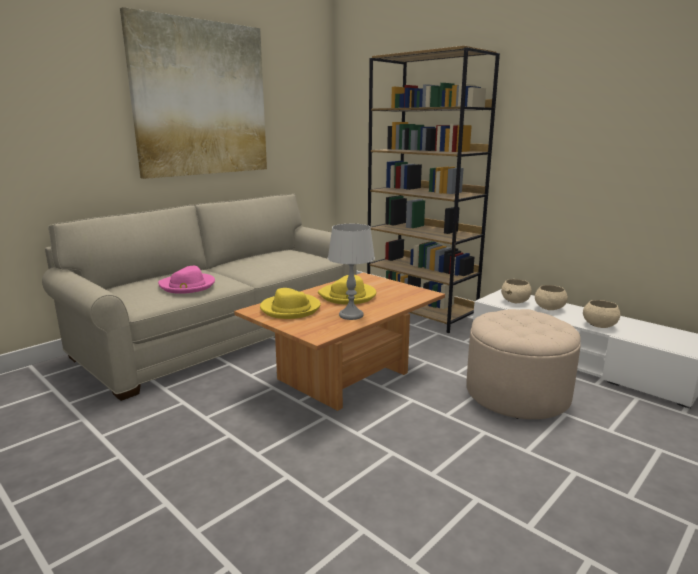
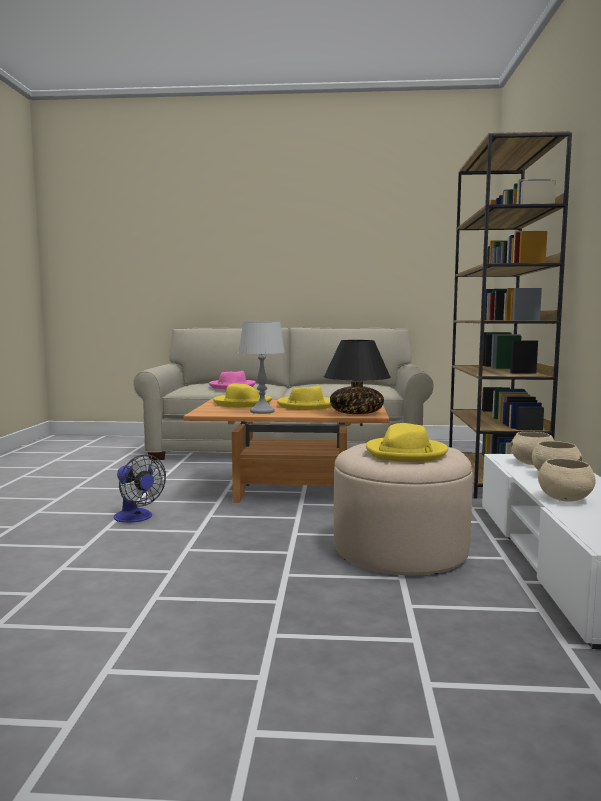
camera: 50 degrees right, 10 degrees down
(201, 99) = (321, 236): picture -> none
(313, 472) = (137, 518): none -> fan
(409, 294) = (356, 413): none -> black table lamp
(536, 325) = (406, 453): none -> yellow hat

